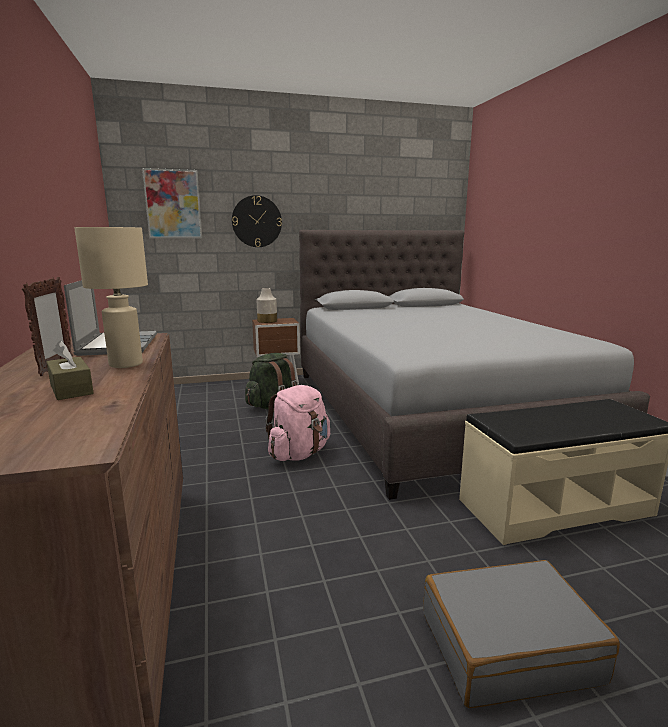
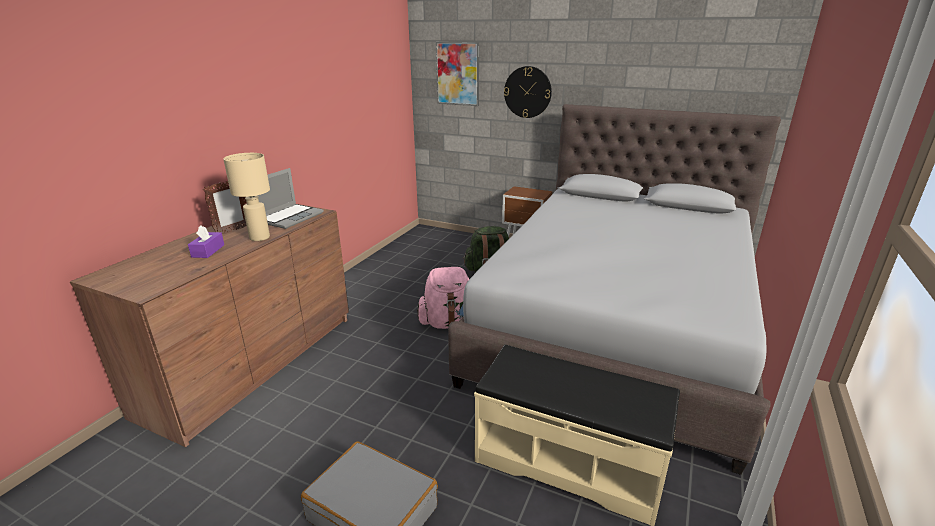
camera: 40 degrees right, 10 degrees up
(71, 389) = (208, 251): brown tissue box -> purple tissue box
(267, 321) = (521, 191): beige vase -> none

